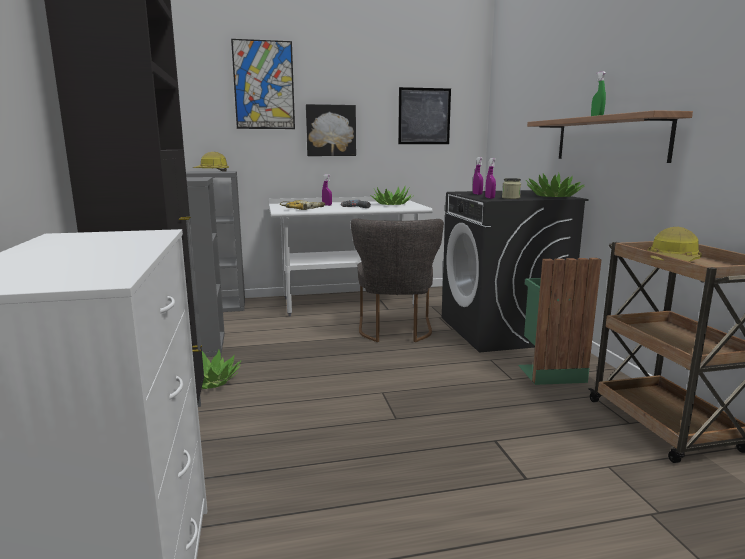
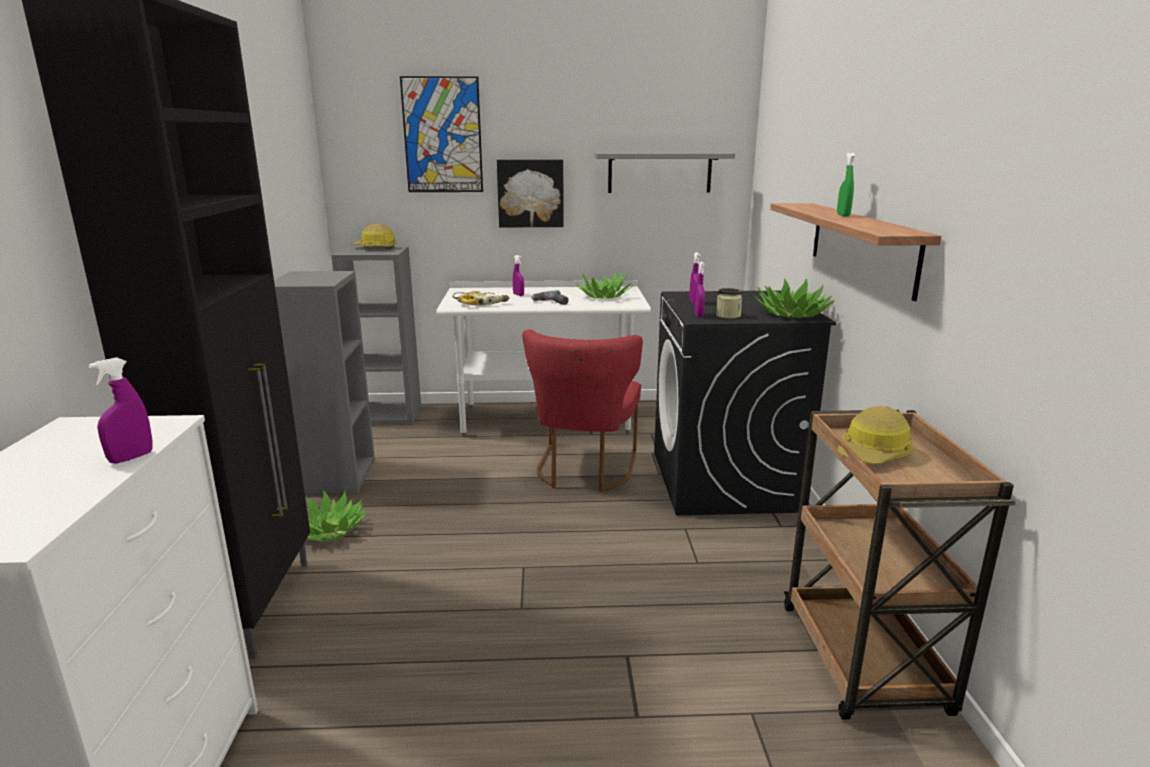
camera: 10 degrees right, 5 degrees up
(149, 245) = (131, 458): none -> purple spray bottle
(395, 331) = (584, 471): grey chair -> red chair
(424, 116) = (659, 172): picture -> grey shelf
(549, 372) = (754, 556): green trash can -> none

